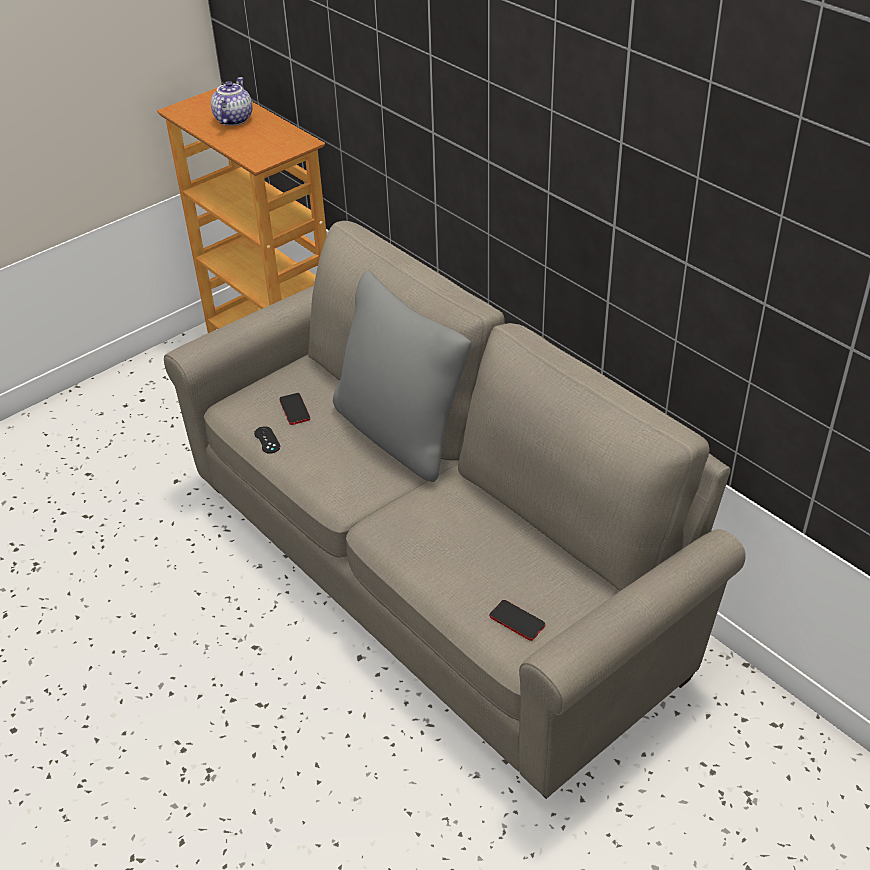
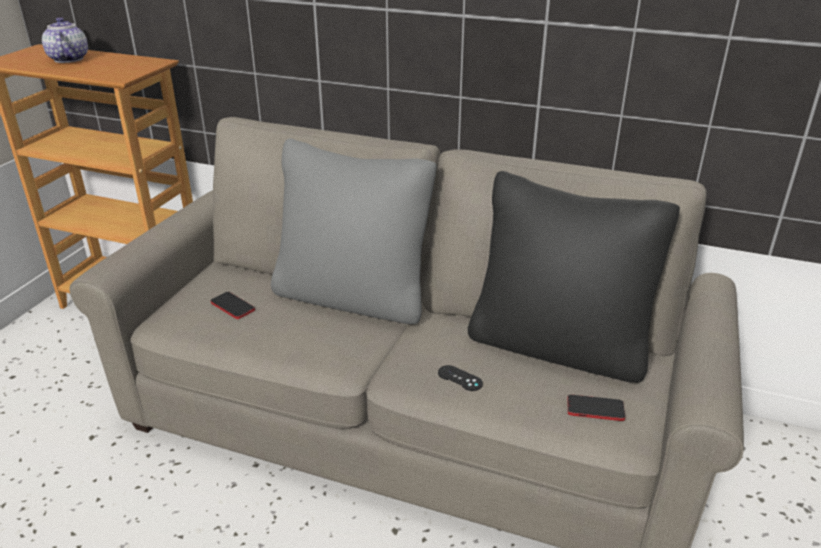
camera: 30 degrees left, 10 degrees down
(267, 440) = (222, 338): black game controller -> black game controller (460, 378)
(540, 550) = (558, 346): none -> black pillow

